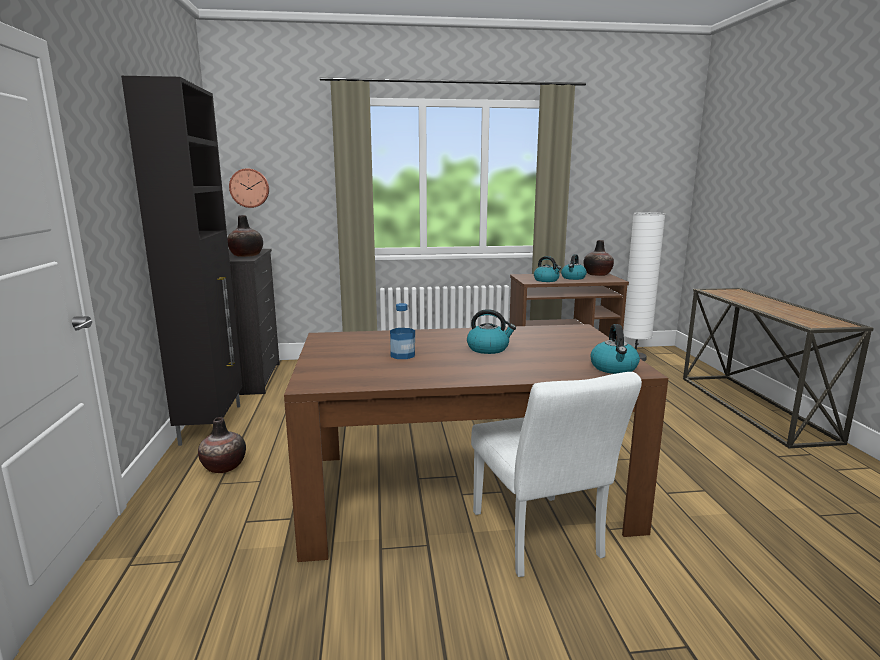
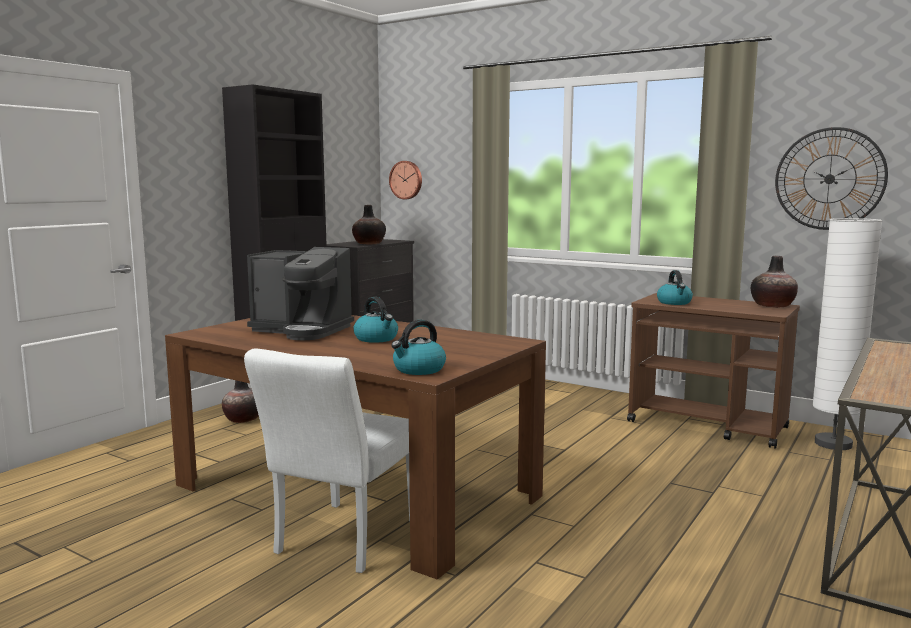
camera: 40 degrees right, 5 degrees down
(402, 355) = (302, 330): bottle -> coffee machine
(573, 278) = (721, 305): kettle -> none
(613, 186) = (829, 179): none -> wall clock

